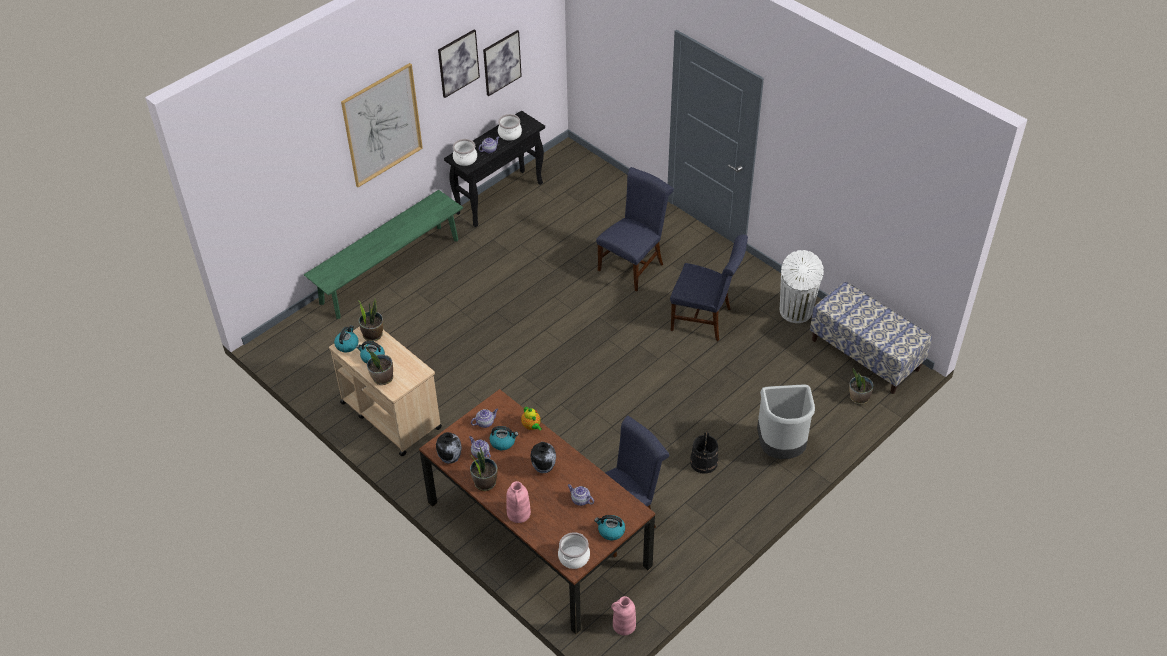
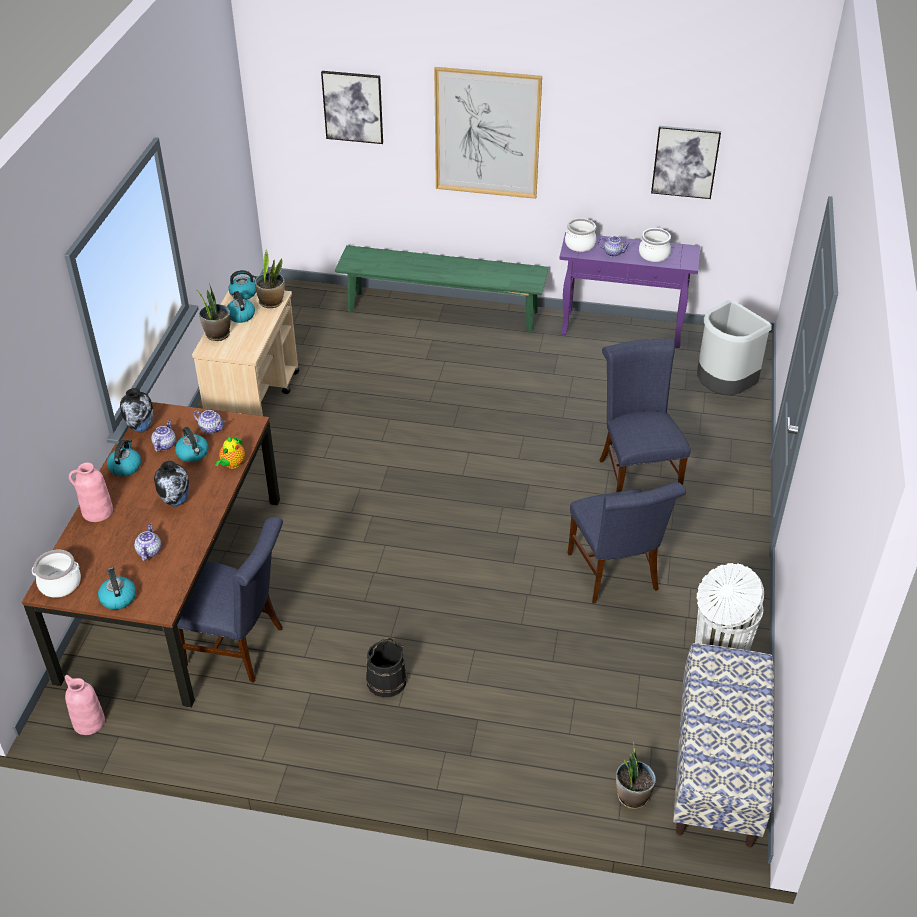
camera: 55 degrees right, 5 degrees down
(458, 63) = (616, 120): picture -> picture (353, 107)
(485, 482) = (125, 467): potted plant -> kettle
(500, 198) = (622, 330): black console table -> purple console table
(633, 265) = (636, 474): blue chair -> blue chair turned 105 degrees counterclockwise
(781, 449) = (469, 749): grey trash can -> grey trash can (722, 390)

